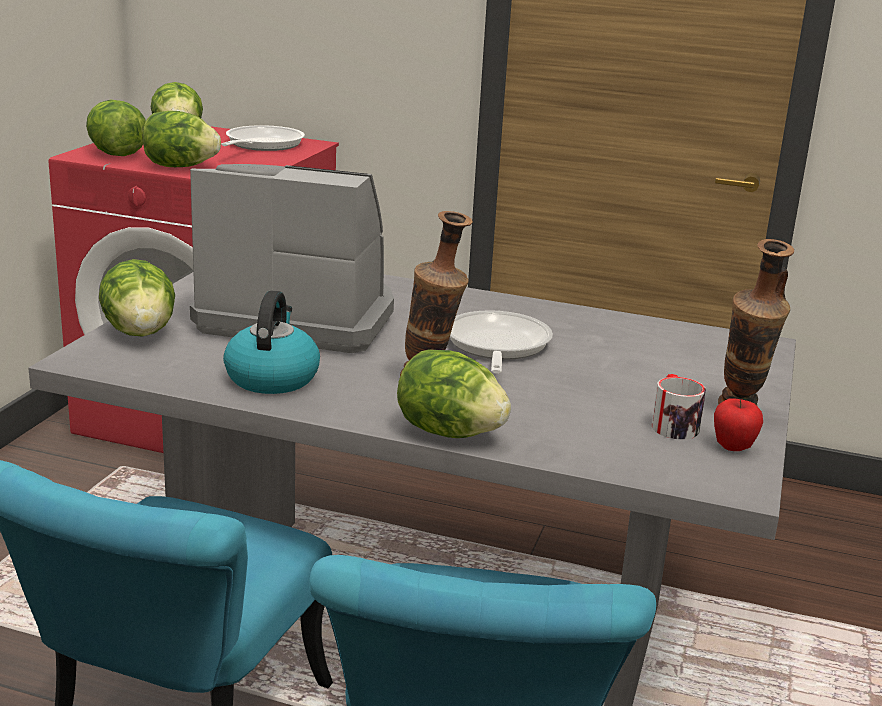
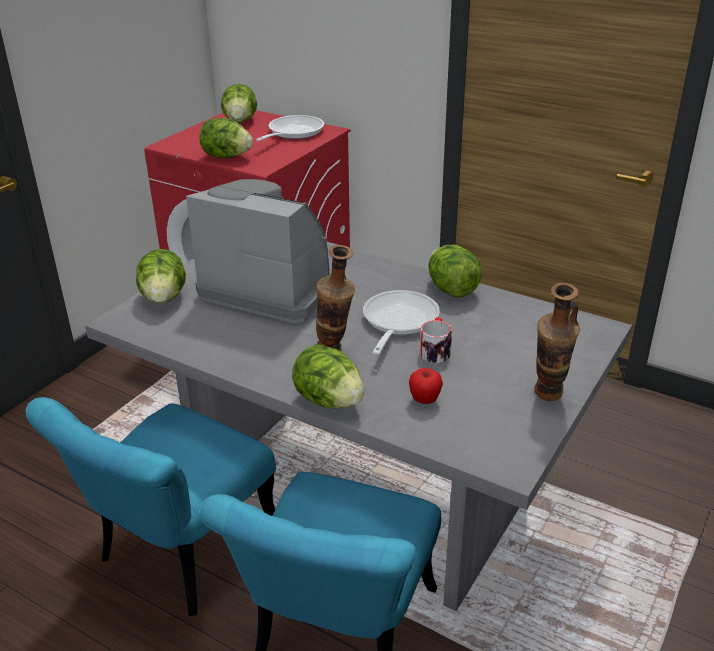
camera: 15 degrees right, 10 degrees up
(116, 154) = (189, 143): lettuce -> lettuce (452, 290)
(272, 377) = (232, 343): kettle -> none
(673, 424) = (492, 404): mug -> mug (435, 350)
(733, 448) = (526, 429): apple -> apple (424, 400)

